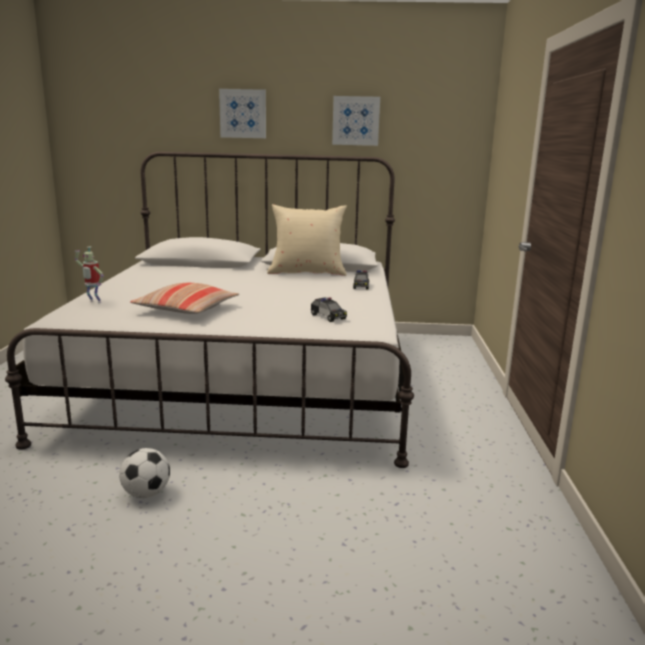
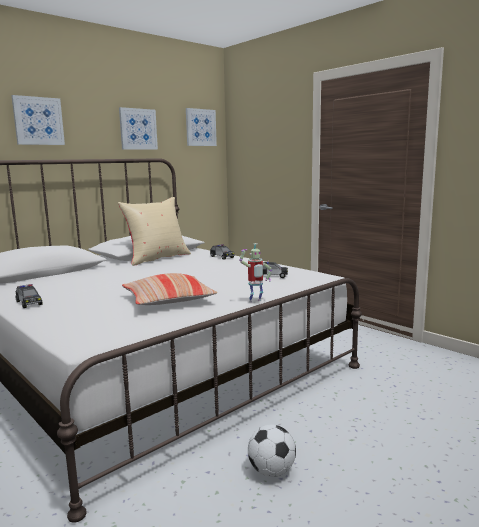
camera: 45 degrees left, 5 degrees down
(93, 302) = (64, 322): toy robot -> toy robot (255, 301)
(121, 283) = (29, 303): none -> toy car
(450, 118) = (200, 127): none -> picture

